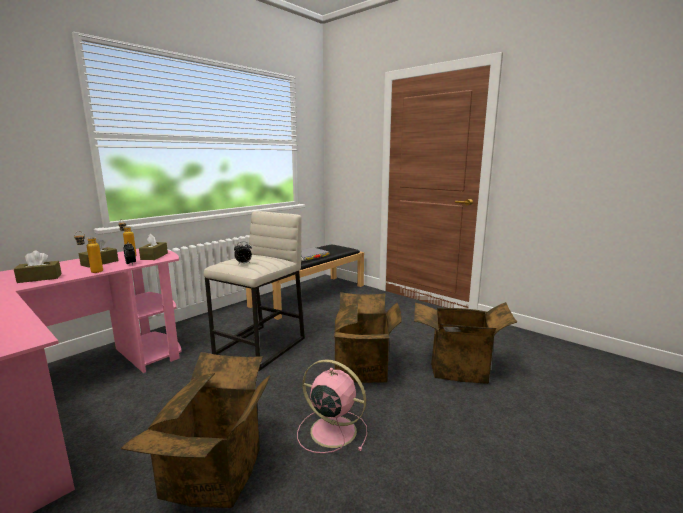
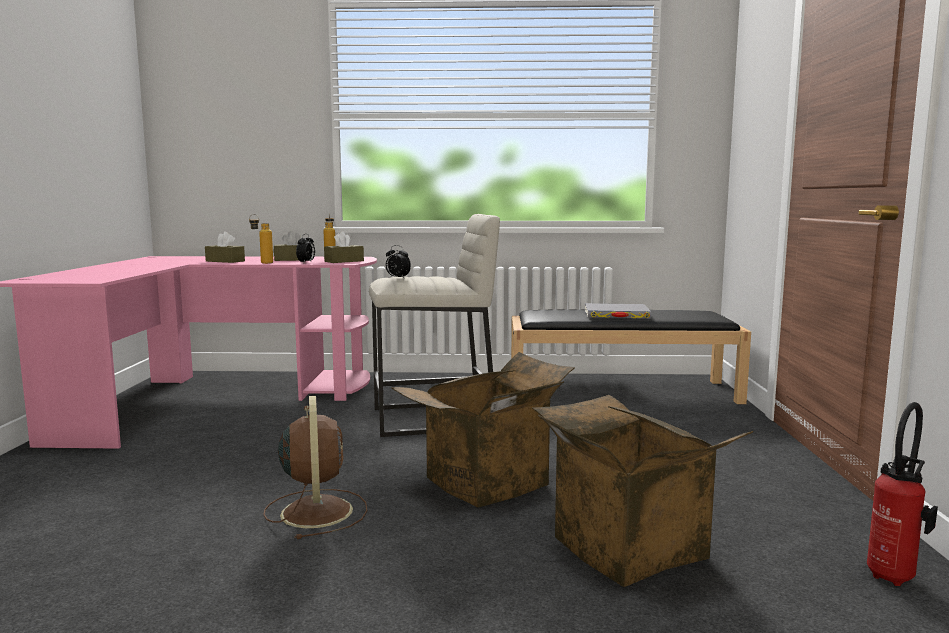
camera: 50 degrees right, 5 degrees down
(216, 474) = (183, 486): cardboard box -> none
(331, 430) = (316, 511): pink fan -> brown fan
(515, 337) = (895, 576): none -> fire extinguisher

